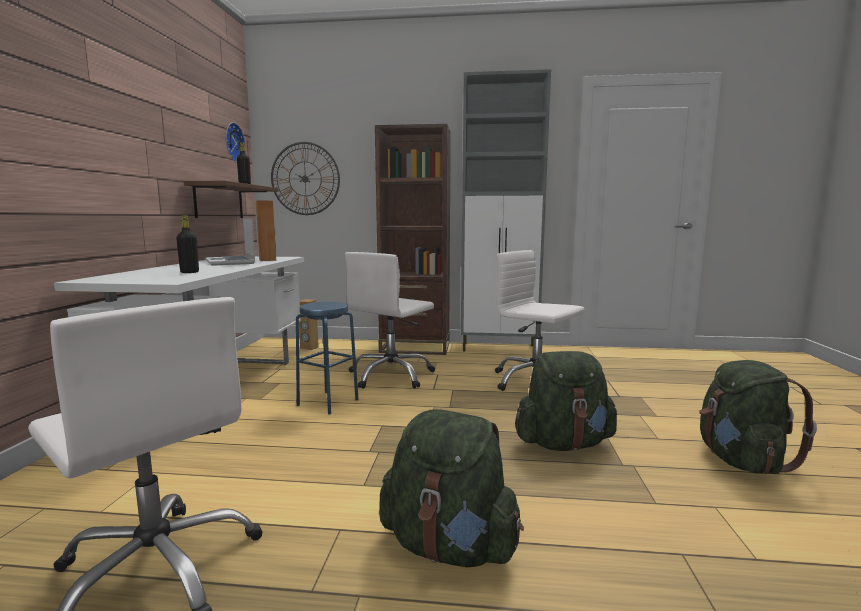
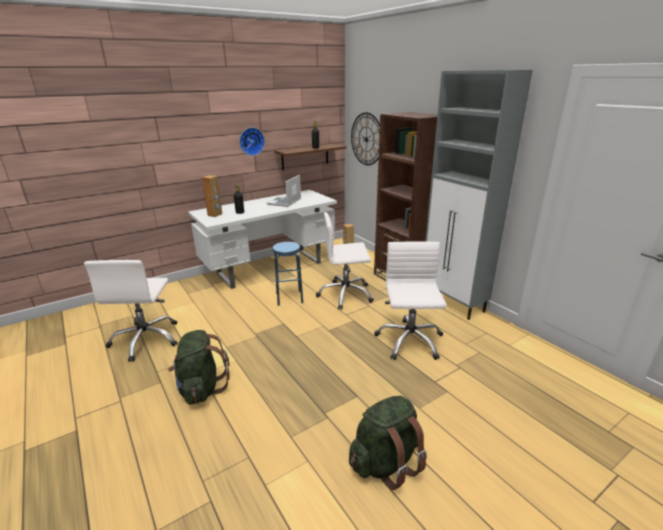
camera: 50 degrees right, 15 degrees up
(232, 143) = (322, 115): wall clock -> wall clock (251, 141)
(268, 260) = (306, 202): brown speaker -> brown speaker (215, 215)
(563, 444) = (327, 384): green backpack -> none

